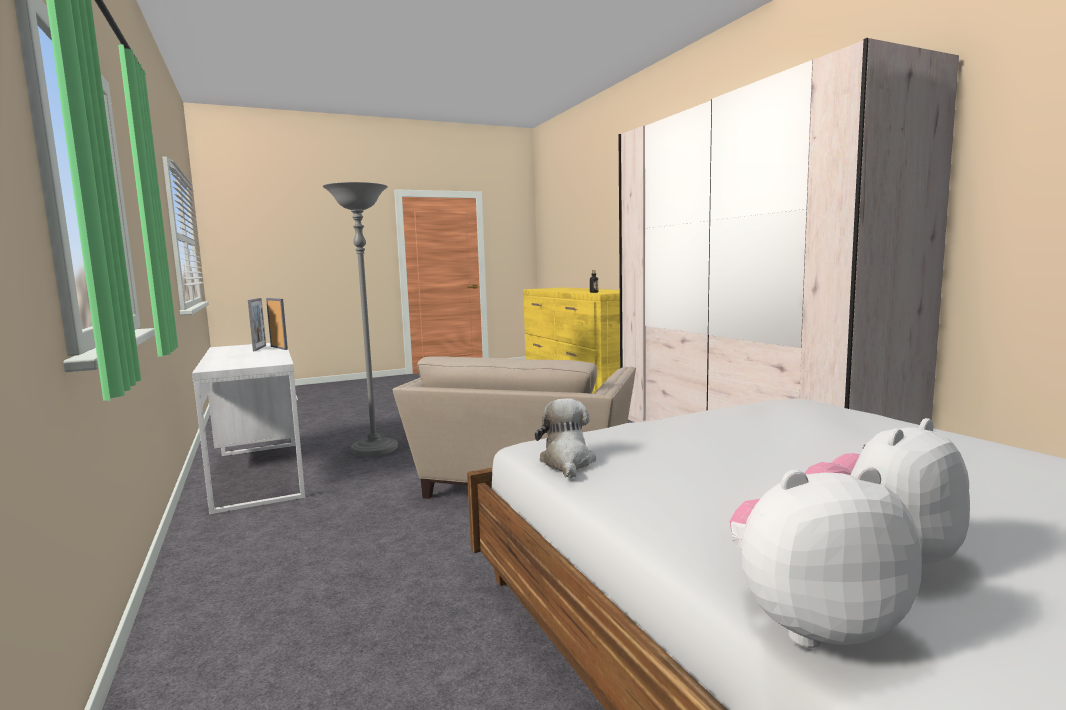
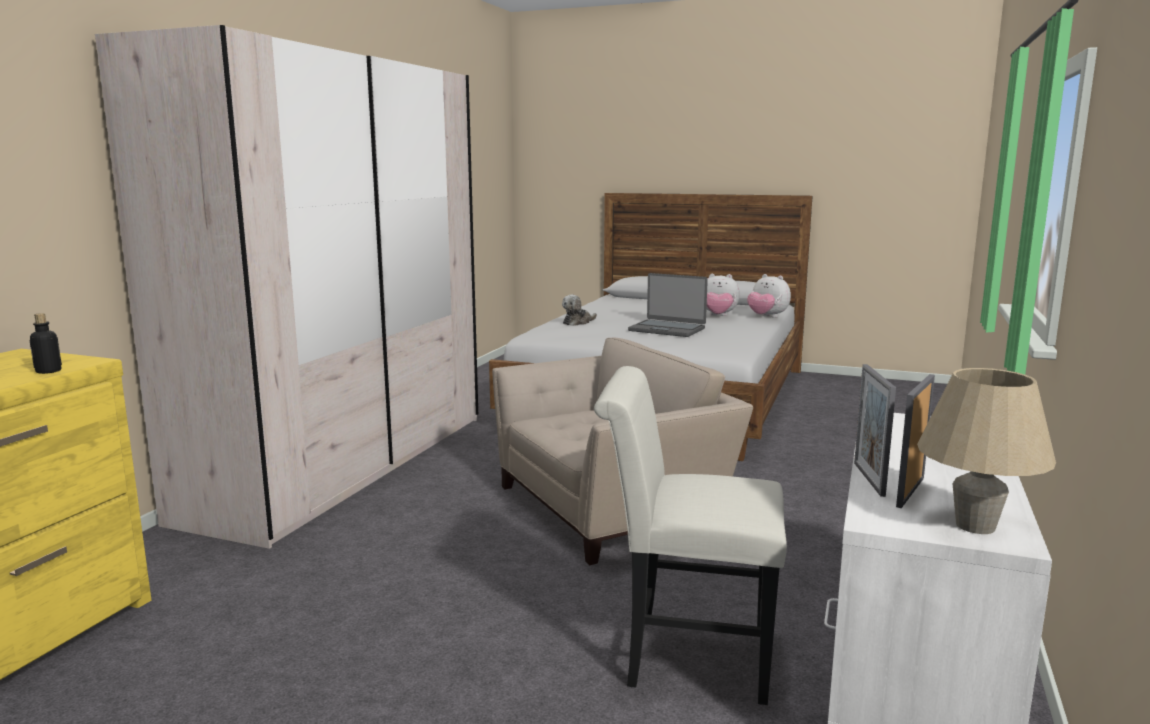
camera: 135 degrees left, 5 degrees up
(234, 347) = (975, 526): none -> beige table lamp
(374, 450) = (686, 655): grey floor lamp -> white chair
(567, 462) = (741, 343): plush toy -> plush toy (578, 322)
(741, 454) = (667, 329): none -> laptop

